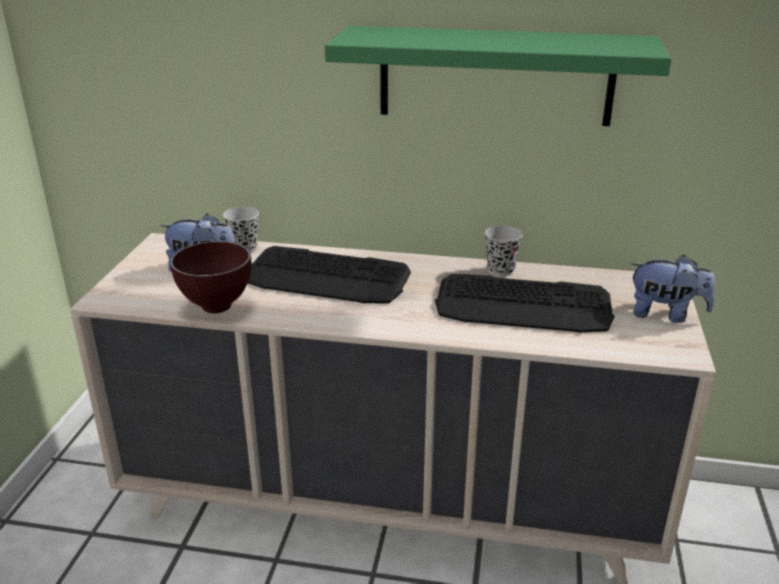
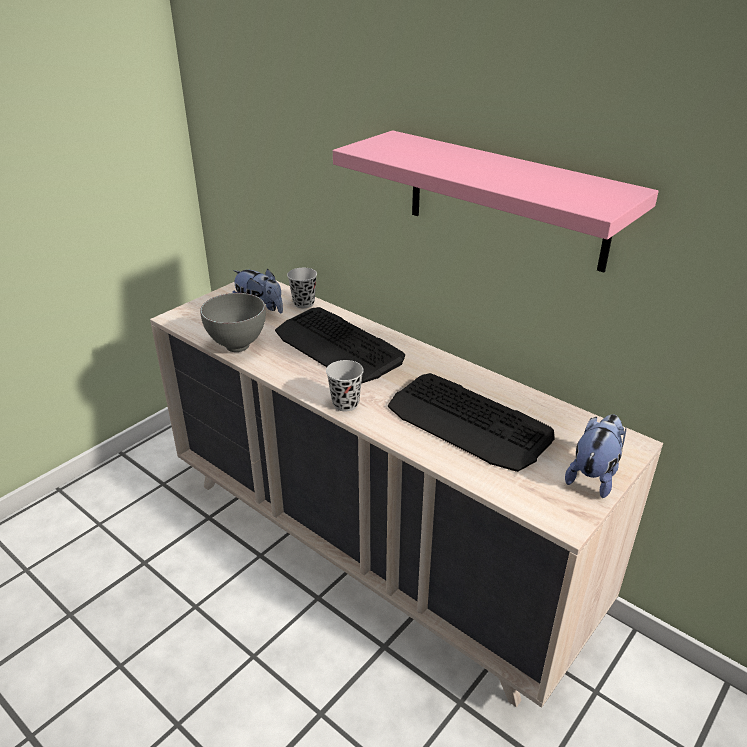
camera: 30 degrees right, 5 degrees up
(215, 307) = (237, 346): brown bowl -> grey bowl
(495, 76) = (505, 199): green shelf -> pink shelf
(500, 270) = (485, 382): black cup -> black cup (345, 404)
(665, 314) = (594, 476): plush toy -> plush toy turned 105 degrees counterclockwise

